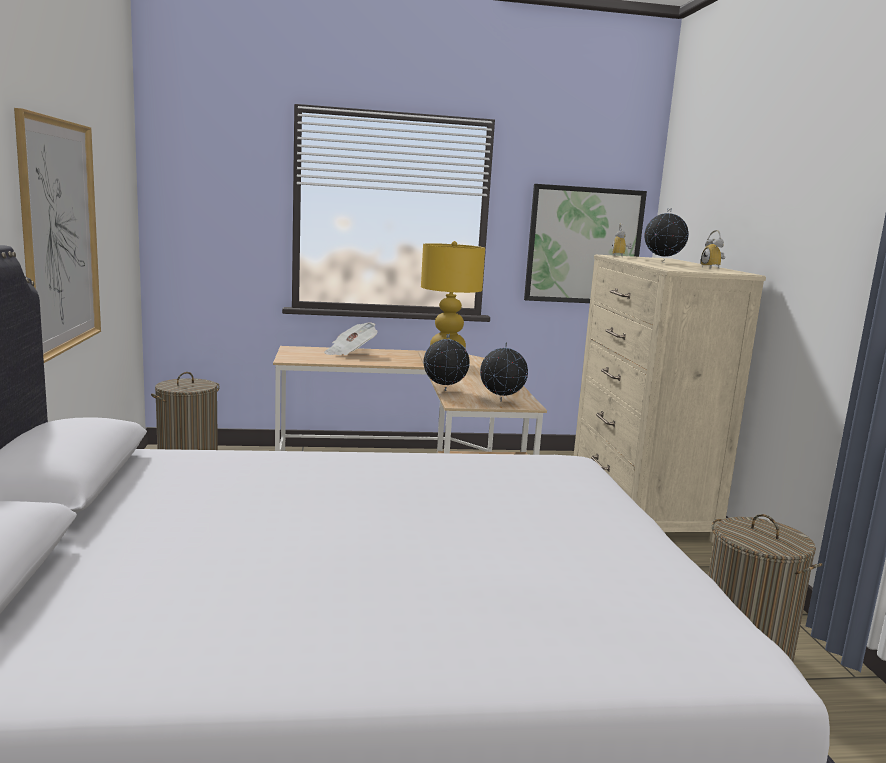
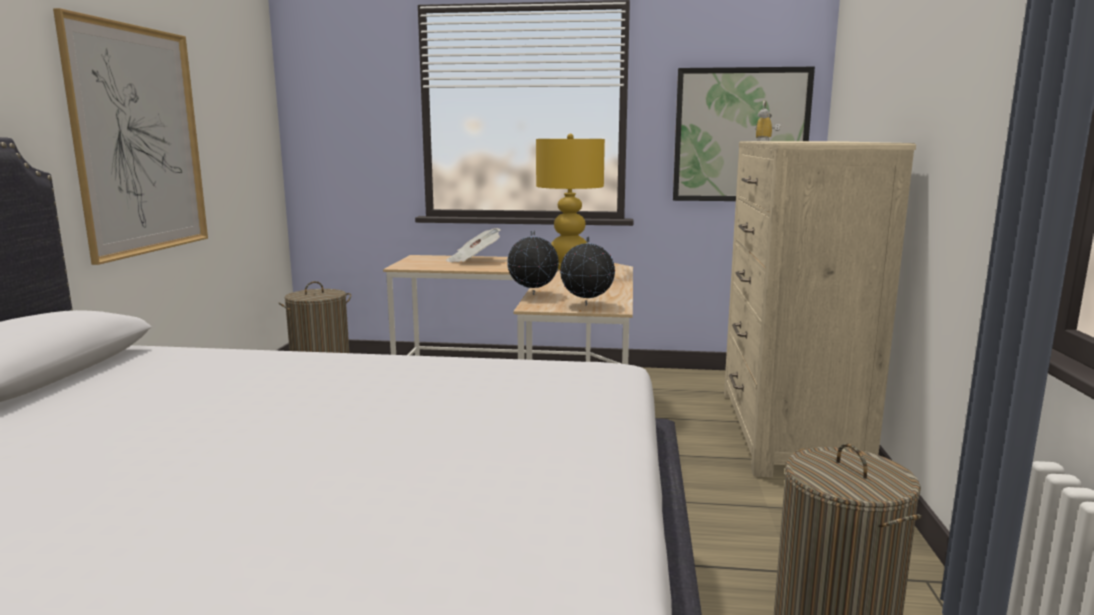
camera: 15 degrees right, 0 degrees up
(662, 262) = (804, 141): globe -> none
(713, 268) = (860, 141): alarm clock -> none

